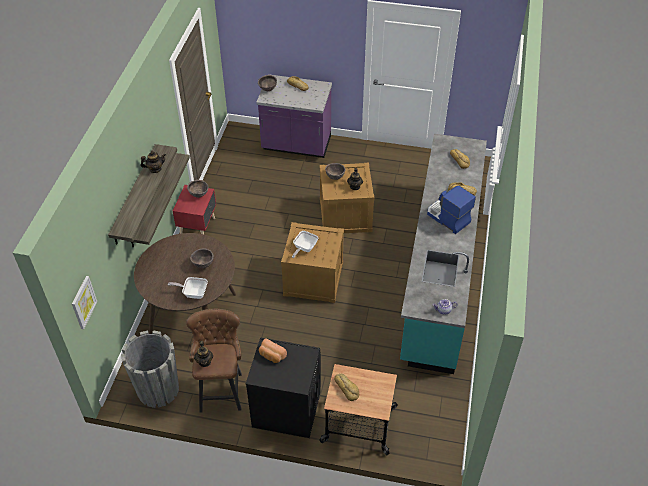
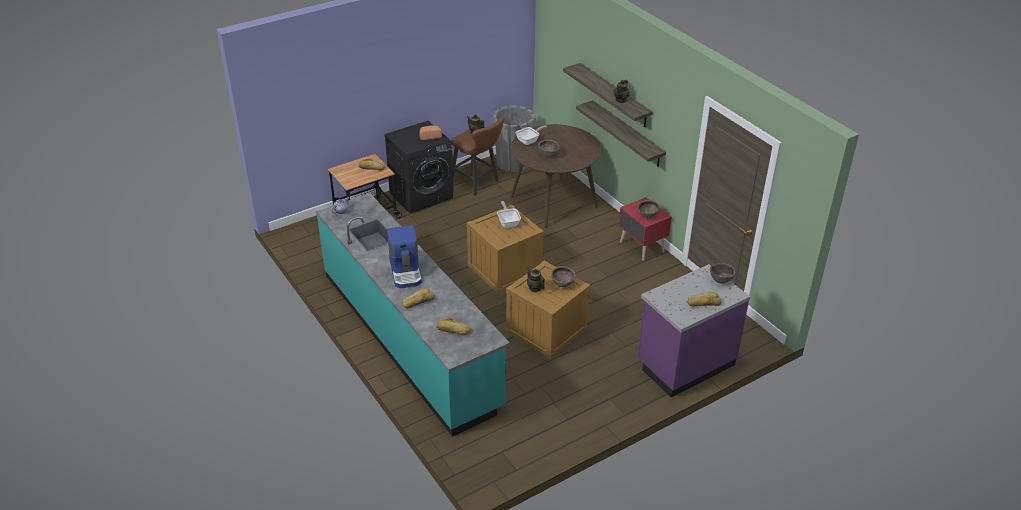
camera: 135 degrees right, 10 degrees down
(83, 302) = (546, 53): picture -> none
(447, 218) = (406, 272): coffee machine -> coffee machine turned 75 degrees clockwise

